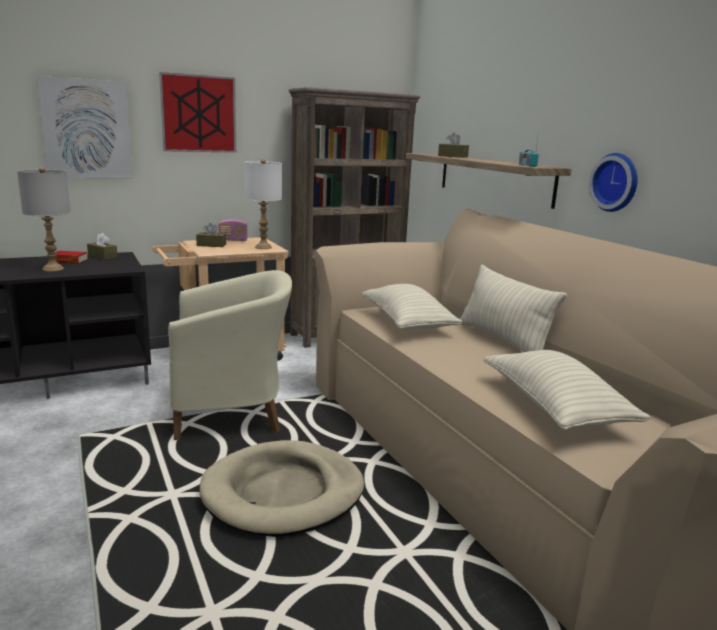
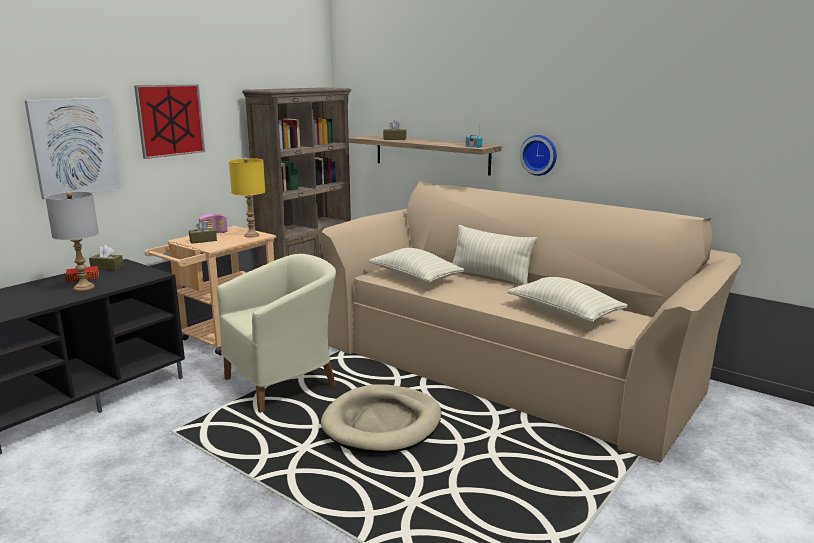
camera: 25 degrees left, 0 degrees up
(263, 247) = (252, 235): white table lamp -> yellow table lamp

